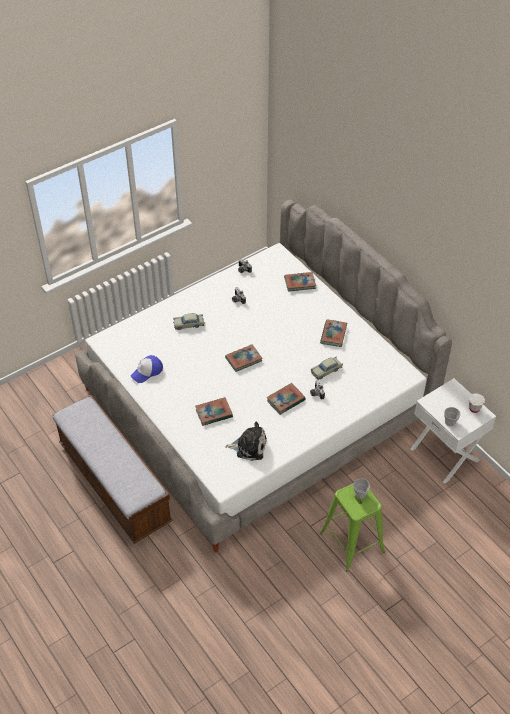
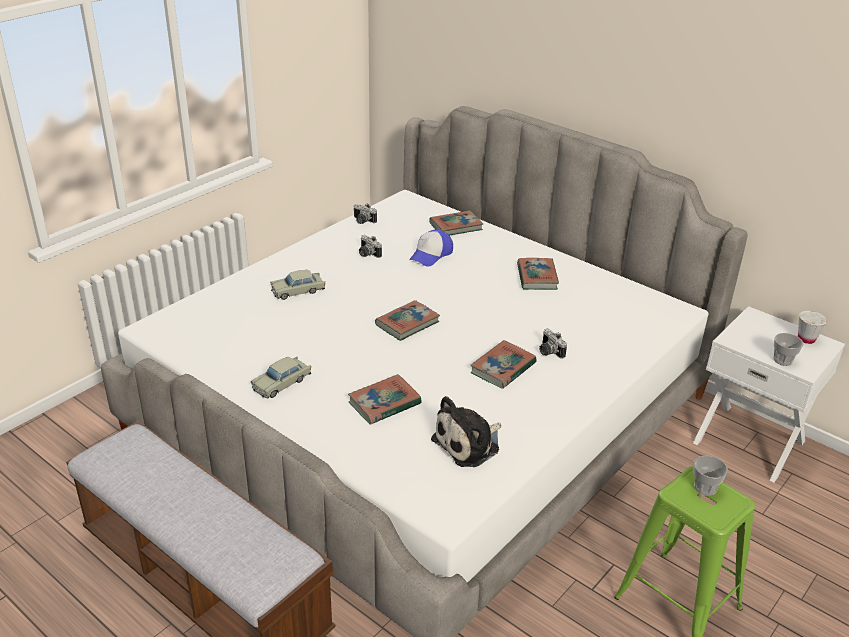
camera: 15 degrees left, 15 degrees down
(147, 372) = (243, 360): cap -> cap (431, 254)
(249, 446) = (469, 444): plush toy -> plush toy turned 150 degrees clockwise
(326, 370) = (549, 321): beige toy car -> beige toy car (282, 383)

